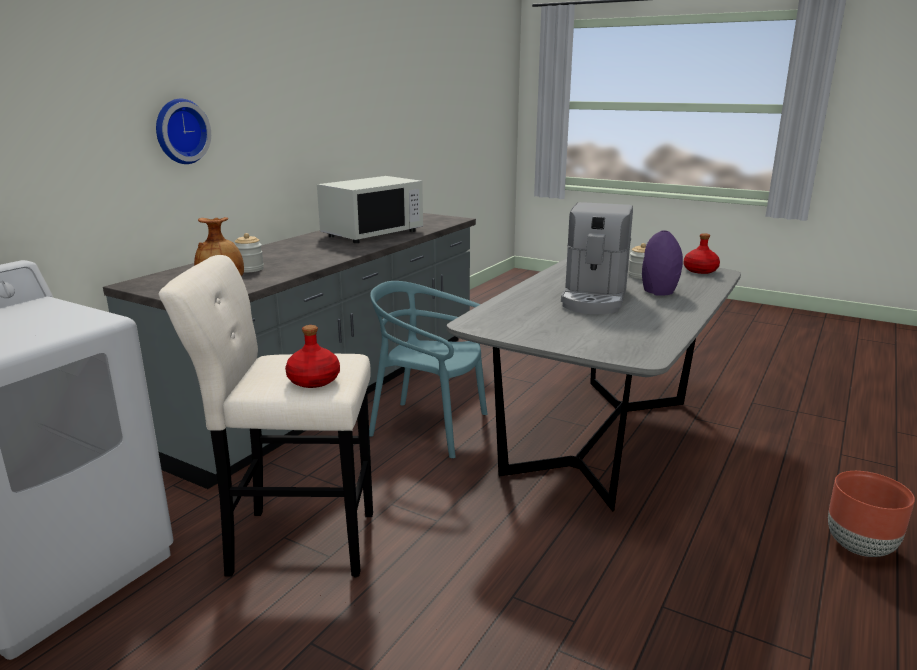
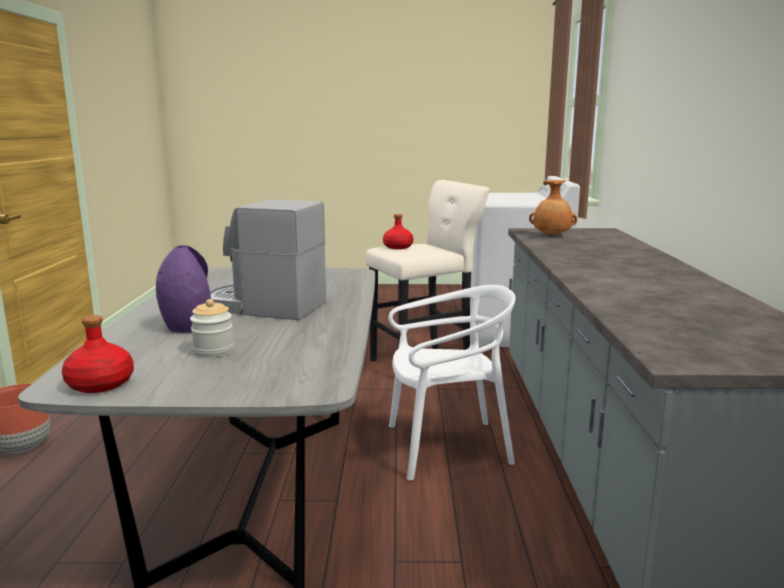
camera: 150 degrees right, 5 degrees down
(180, 131) = (676, 117): wall clock -> none
(250, 269) = (583, 245): jar -> none
(372, 233) = (655, 295): white microwave -> none
(429, 427) = (447, 447): turquoise chair -> white chair
(594, 299) = (265, 306): coffee machine -> coffee machine turned 60 degrees counterclockwise

